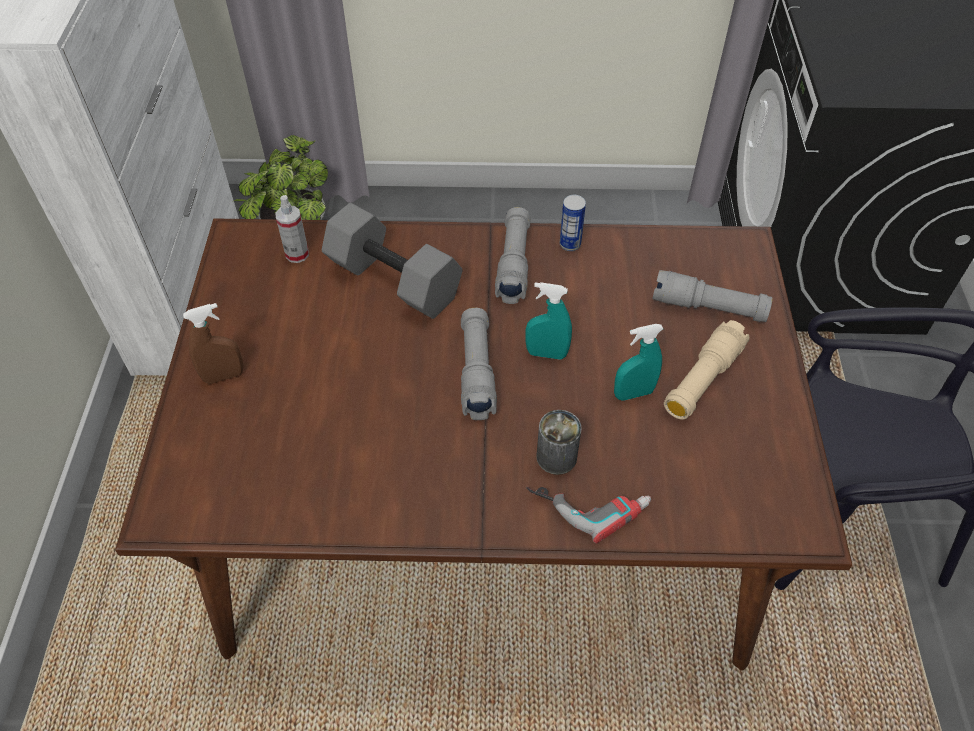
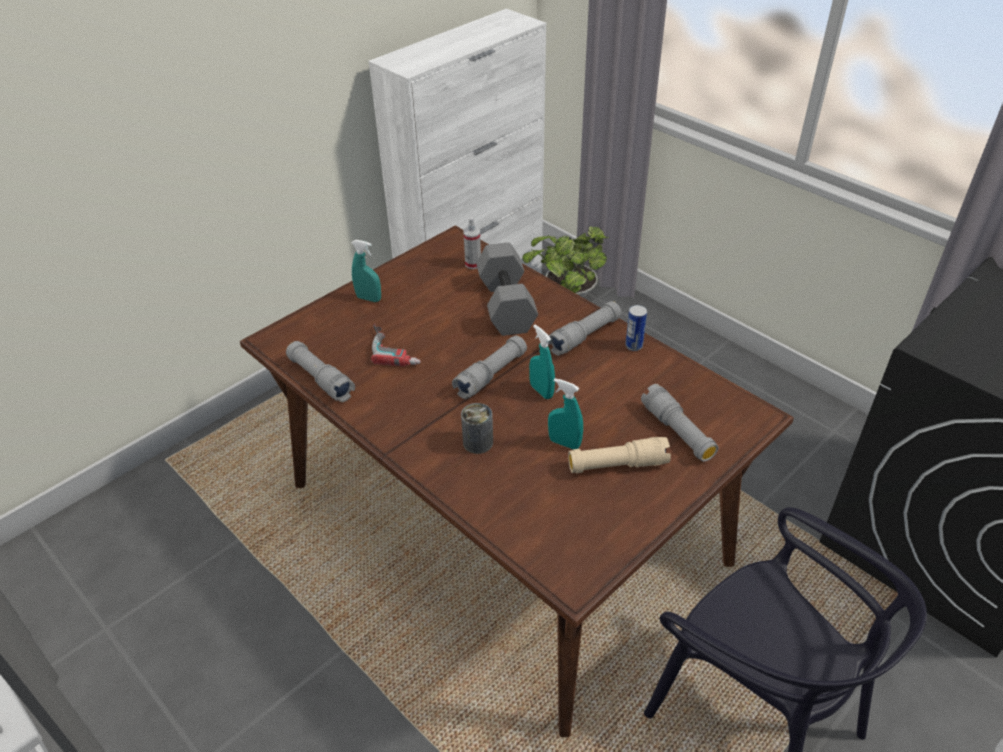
camera: 45 degrees right, 10 degrees down
(224, 376) = (369, 298): brown spray bottle -> turquoise spray bottle
(293, 518) = (320, 379): none -> grey flashlight
(589, 500) = (467, 474): power drill -> power drill (396, 348)

